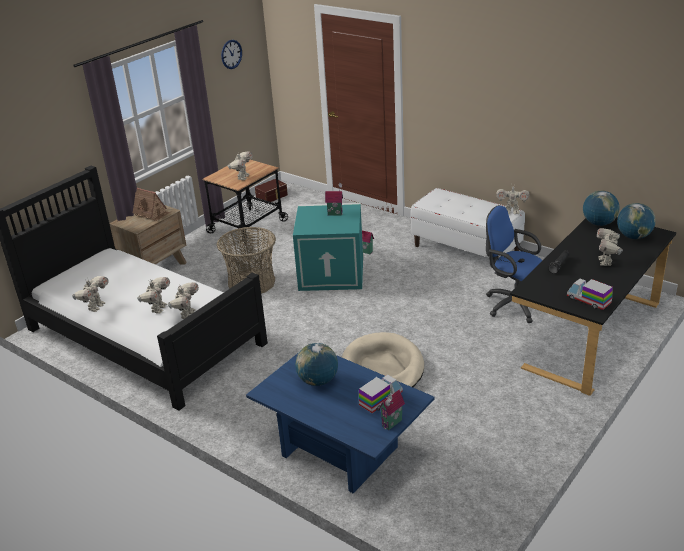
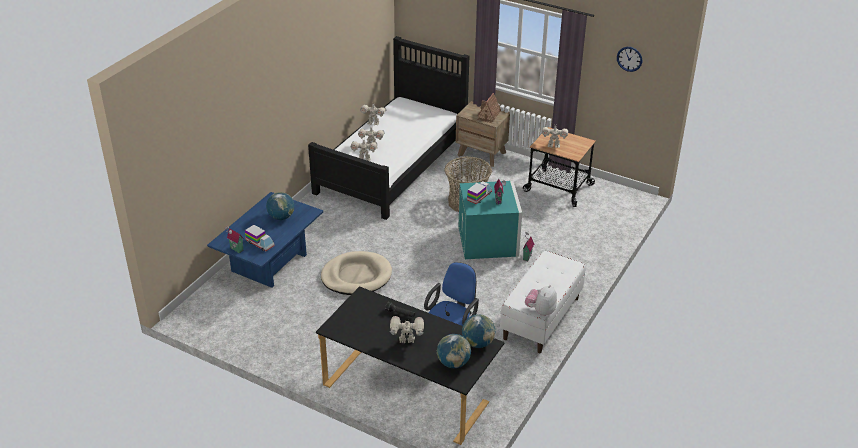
camera: 80 degrees right, 5 degrees up
(272, 196) = (619, 194): brown storage box -> none
(511, 212) = (540, 311): toy robot -> plush toy
(588, 300) = (346, 326): toy truck -> toy truck (479, 197)

